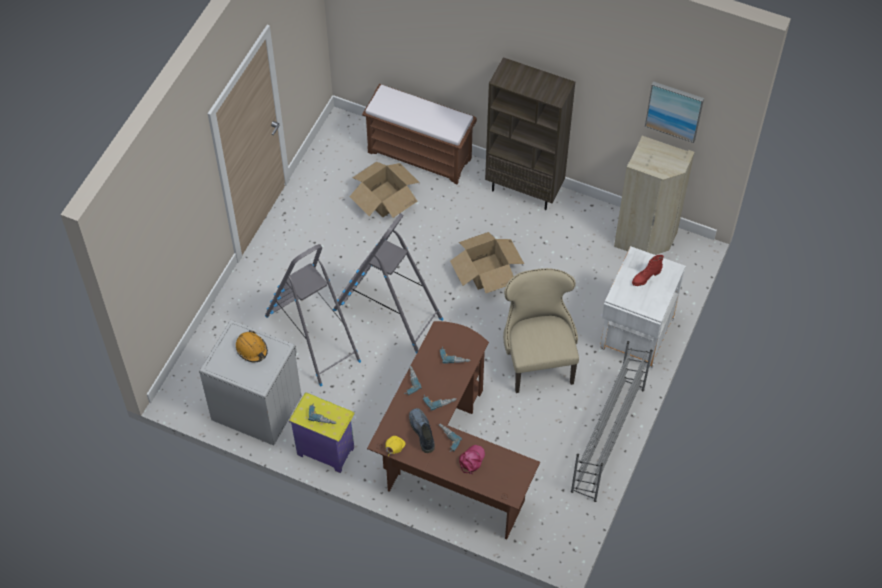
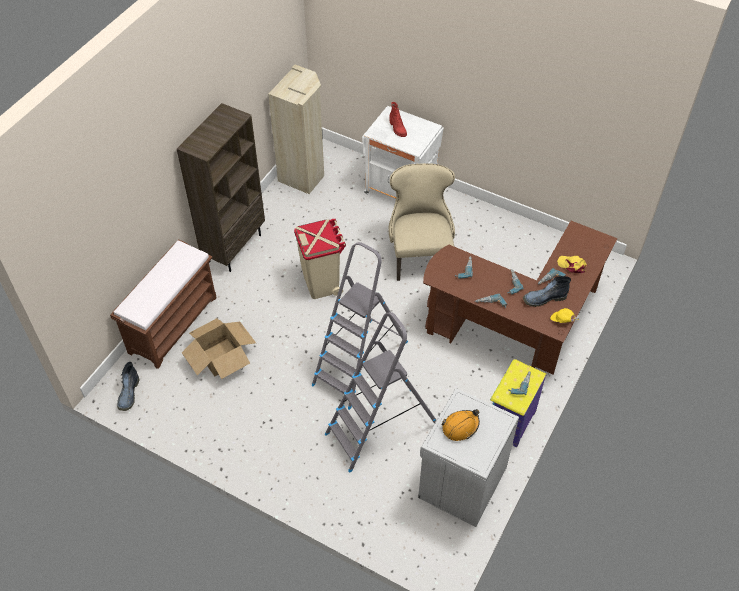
camera: 85 degrees left, 5 degrees down
(338, 136) = (129, 394): none -> boot
(471, 460) = (572, 265): pink cap -> yellow cap
(486, 271) = (321, 283): cardboard box -> beige trash can
(537, 359) = (419, 255): beige chair -> beige chair turned 90 degrees clockwise
(607, 440) = (500, 218): grey shoe rack -> none
(674, 111) = (273, 45): picture -> none

